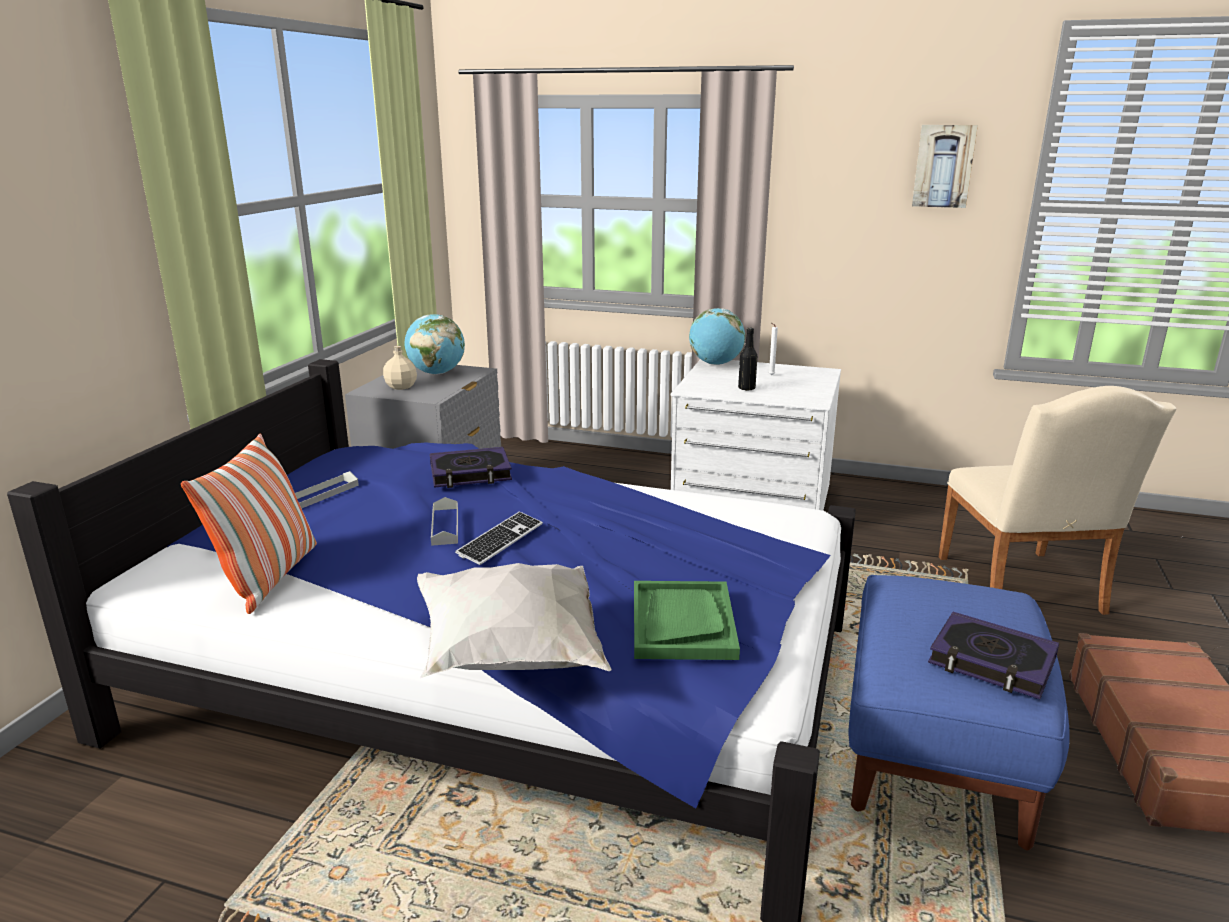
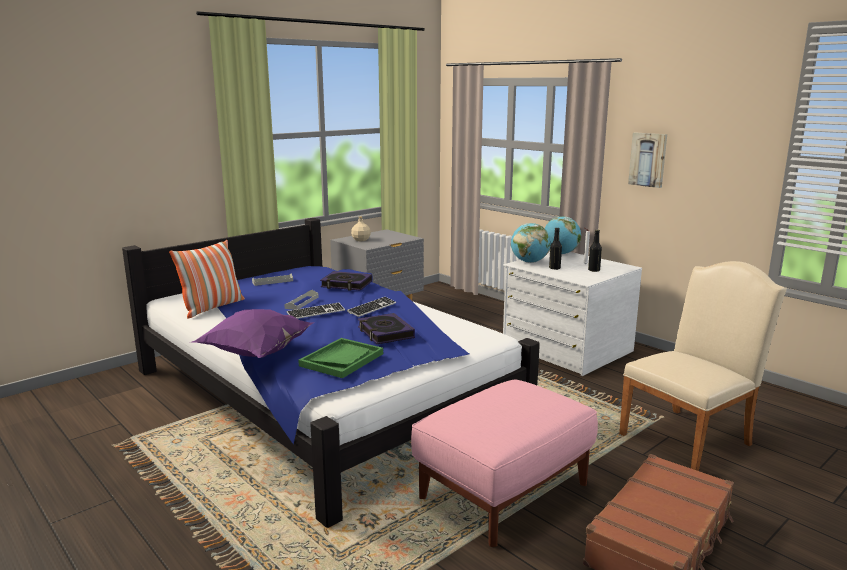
camera: 30 degrees right, 5 degrees down
(437, 373) = (388, 236): globe -> globe (529, 262)
(512, 657) = (255, 354): white pillow -> purple pillow
(579, 509) = (372, 308): none -> keyboard
(797, 383) = (594, 270): none -> black bottle
(937, 748) = (505, 490): blue ottoman -> pink ottoman
(943, 166) = (723, 128): picture -> picture (648, 159)
(991, 662) = (498, 425): book -> book (385, 333)
(1024, 589) = (690, 437): beige chair -> beige chair turned 150 degrees counterclockwise

